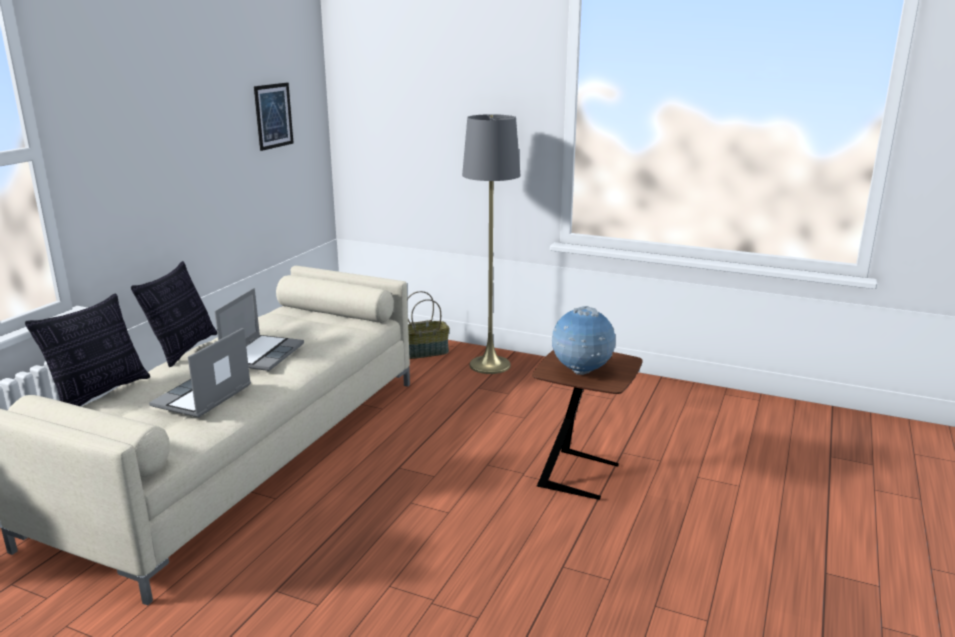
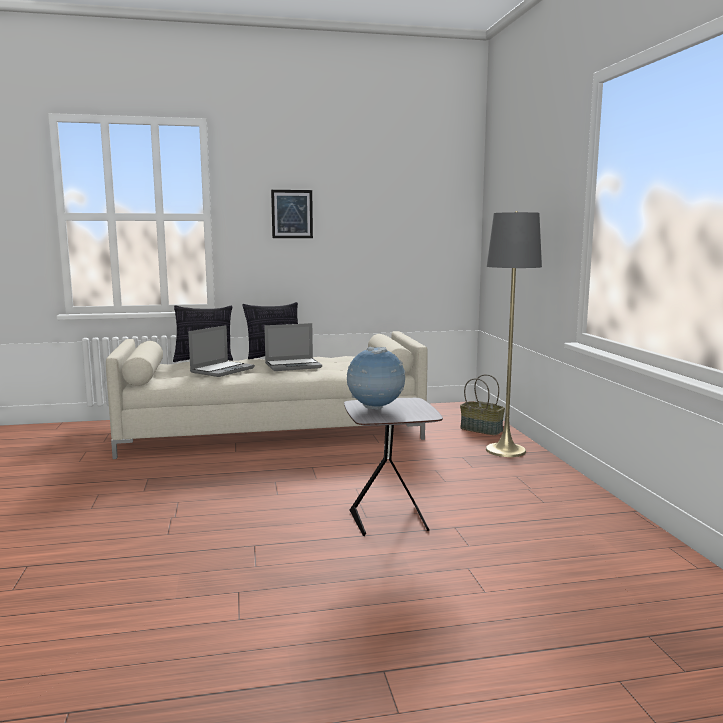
camera: 55 degrees right, 10 degrees down
(202, 397) = (222, 370): laptop -> laptop turned 135 degrees clockwise
(273, 116) = (413, 220): picture -> picture (292, 214)
(582, 475) = (390, 521): brown side table -> grey side table

